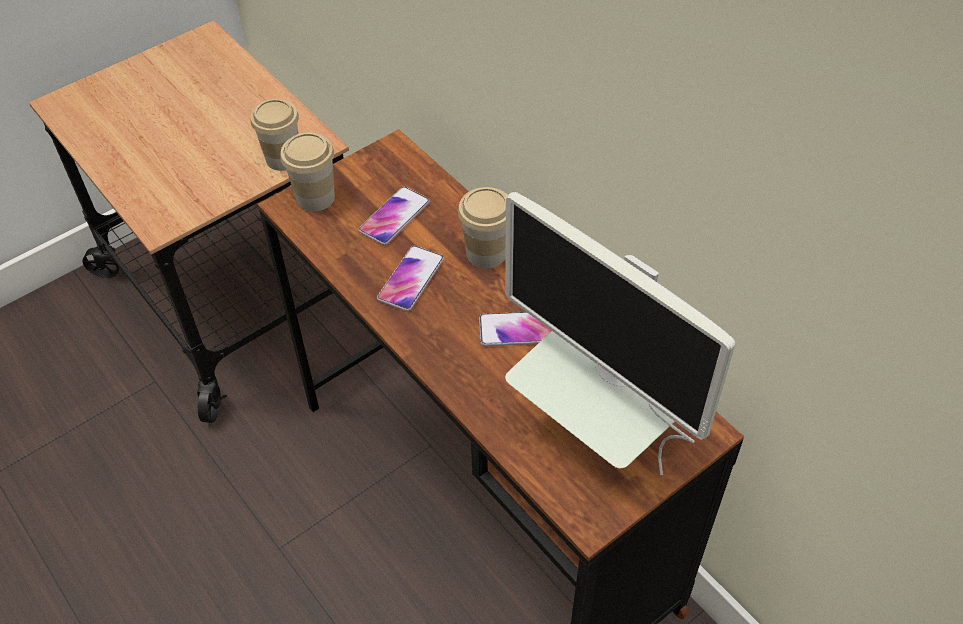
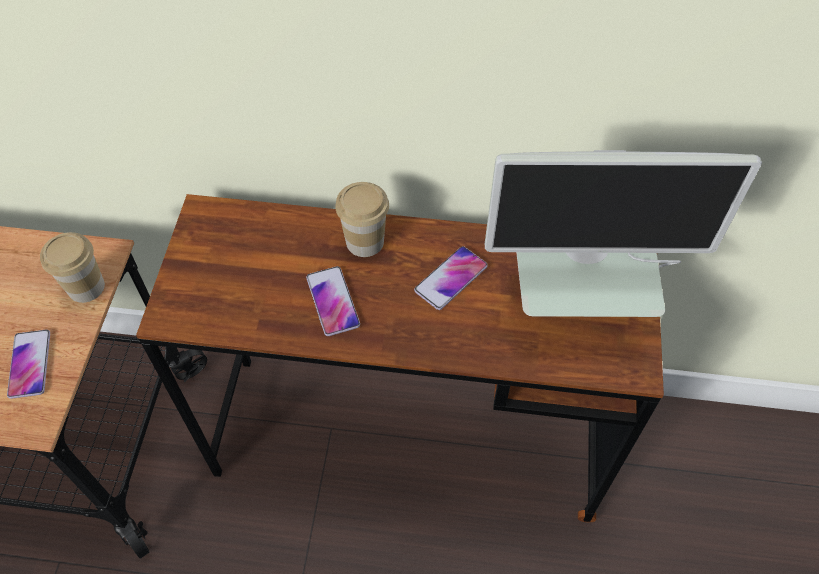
camera: 45 degrees left, 5 degrees up
(315, 197) = (182, 294): cup -> none
(394, 217) = (264, 264): phone -> phone (30, 364)

